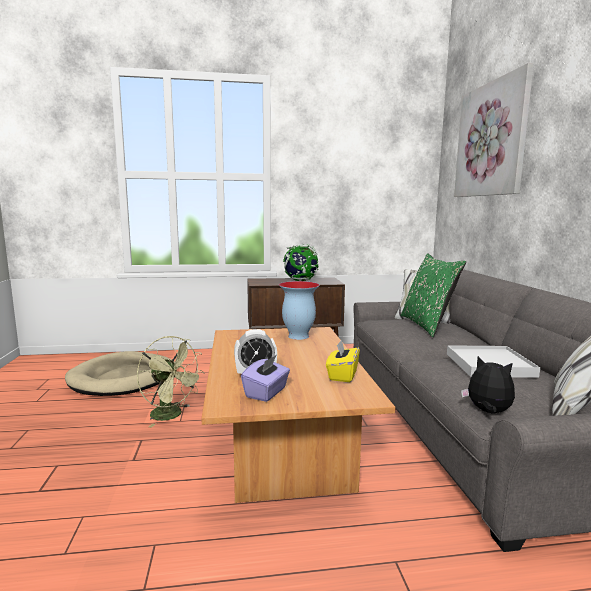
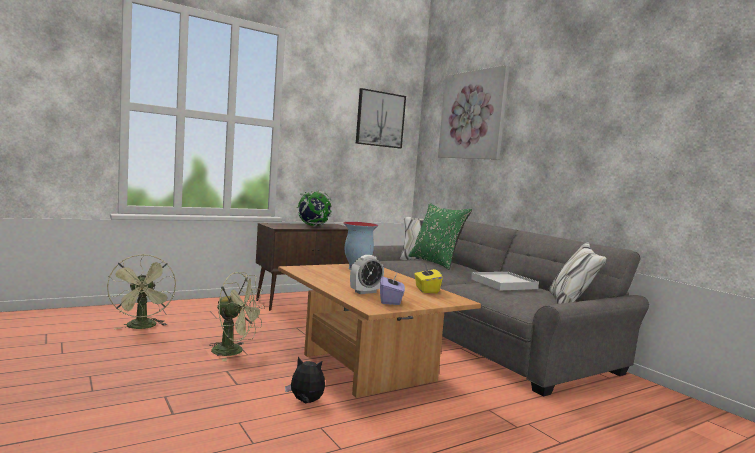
camera: 25 degrees left, 5 degrees down
(124, 378) = (142, 327): beige dog bed -> green fan
(387, 159) = (380, 119): none -> picture
(487, 412) = (523, 308): plush toy -> plush toy (305, 402)

